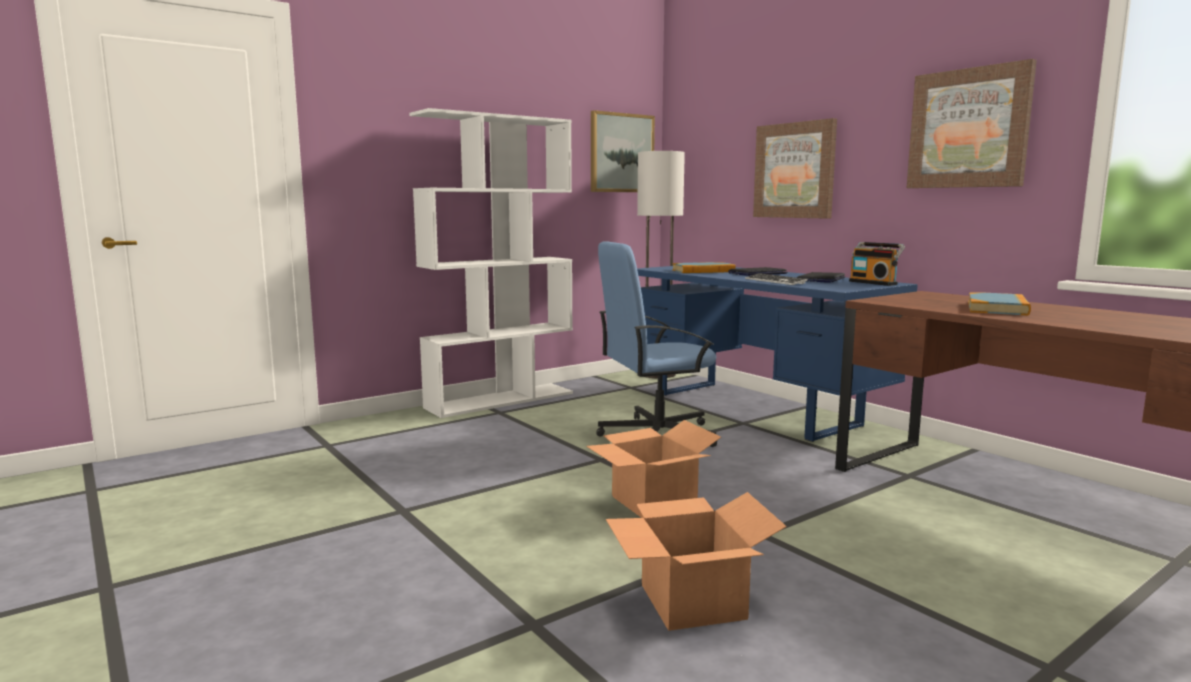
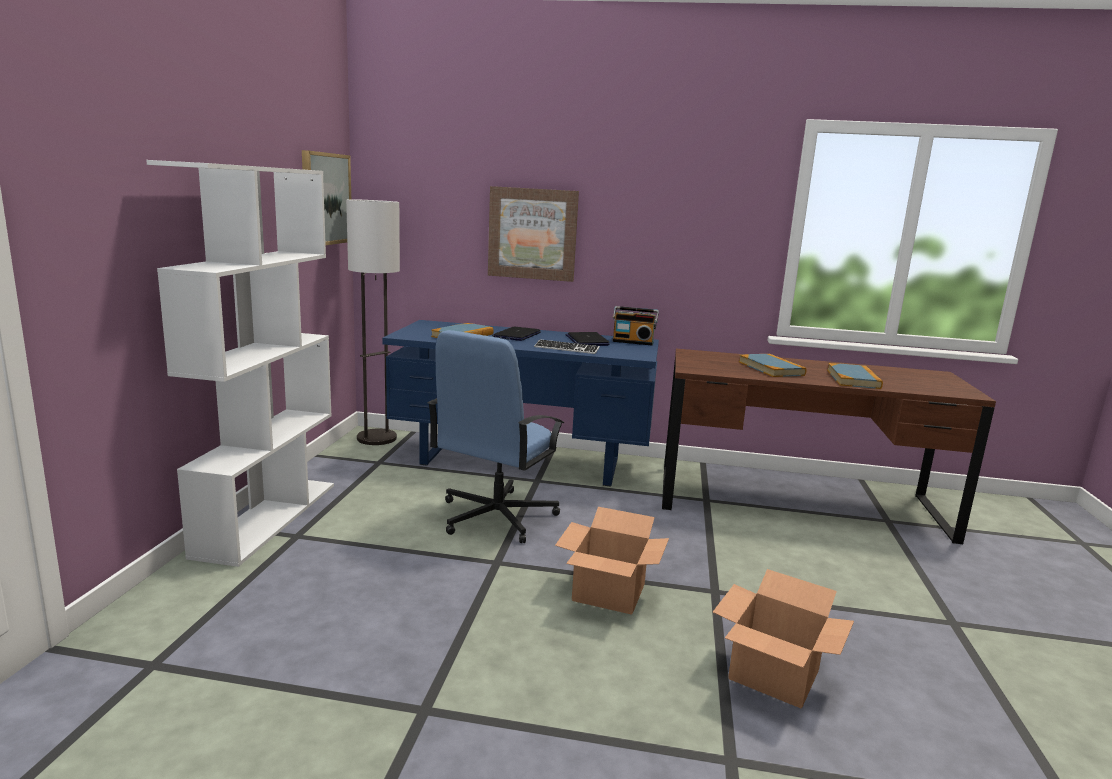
camera: 45 degrees left, 5 degrees up
(969, 128) = (700, 217): picture -> none
(1105, 323) = (853, 379): none -> book

